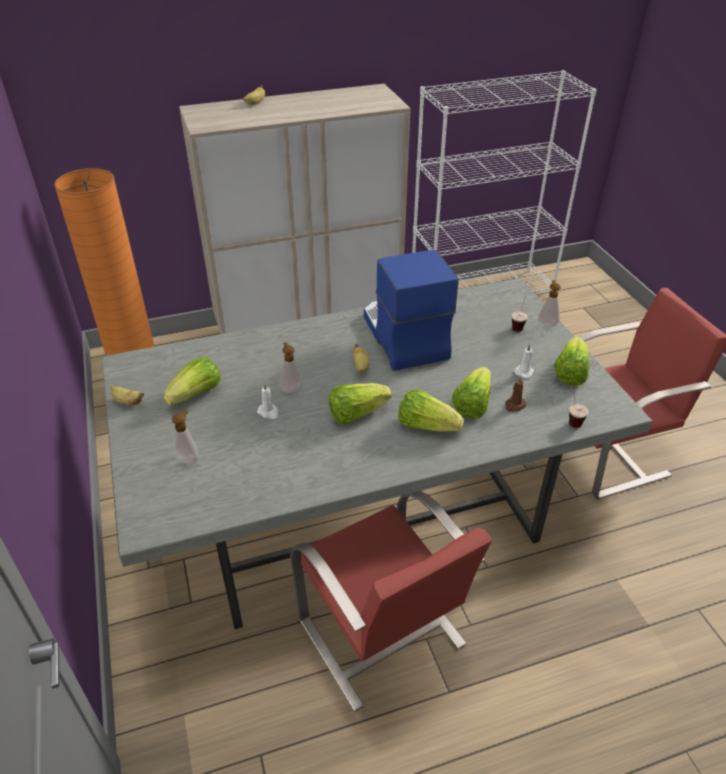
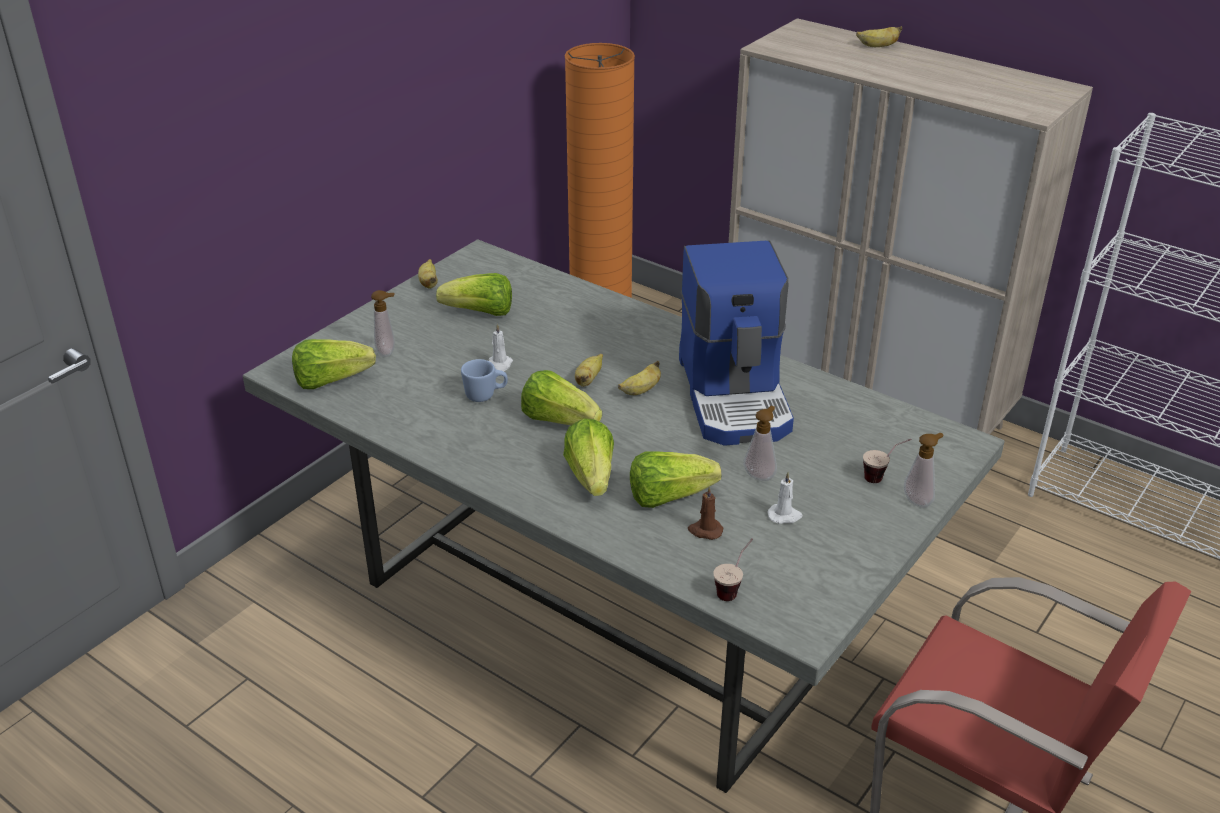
camera: 55 degrees right, 5 degrees down
(291, 389) = (551, 362): soap dispenser -> soap dispenser (760, 475)
(296, 433) = (485, 395): none -> blue mug
(327, 382) = (588, 379): none -> banana
(382, 635) = (452, 703): red chair -> none
(403, 336) = (736, 396): coffee machine -> coffee machine turned 135 degrees clockwise
(570, 372) = (832, 557): lettuce -> lettuce (331, 380)

